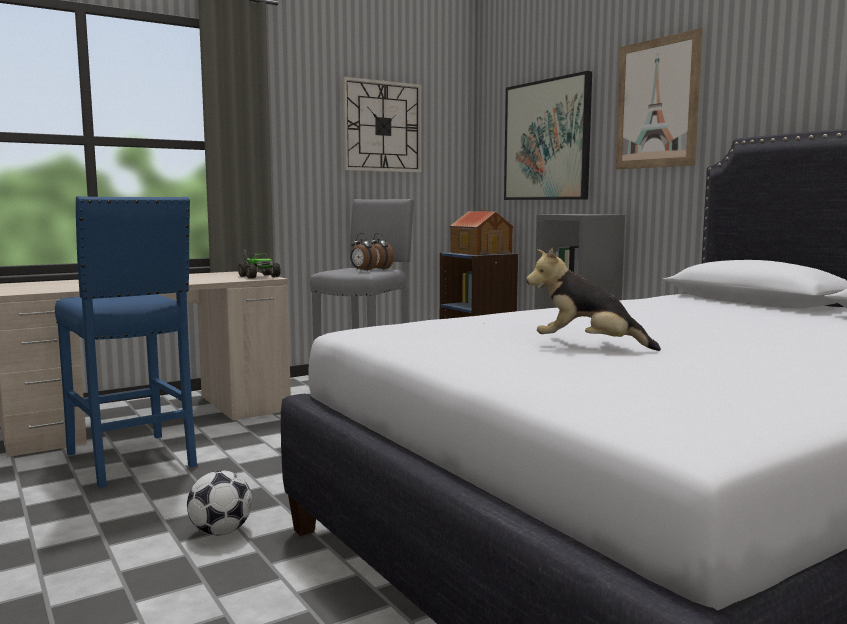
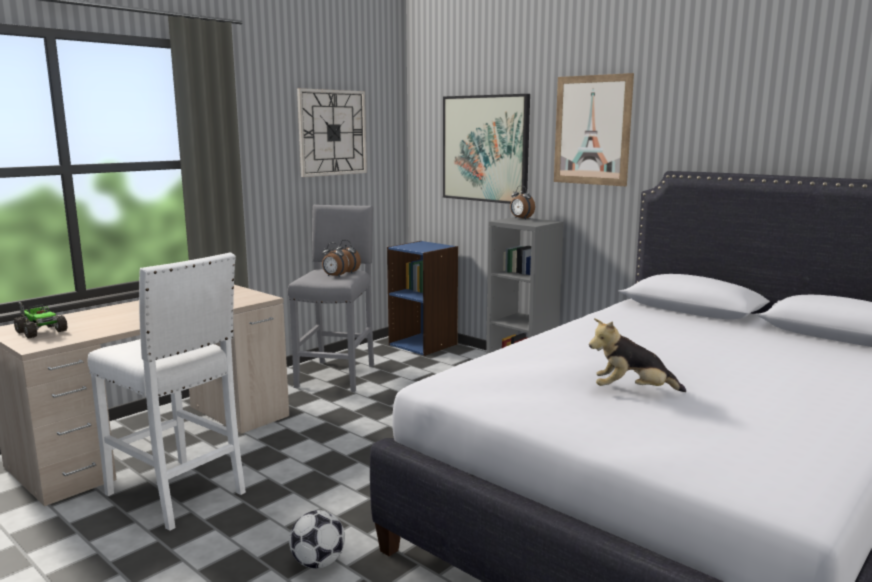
camera: 15 degrees left, 5 degrees up
(132, 460) = (177, 494): blue stool -> white stool
(259, 276) = (252, 296): toy truck -> toy truck (41, 331)
(481, 252) = (424, 245): toy house -> none
(577, 213) = (521, 218): none -> alarm clock

